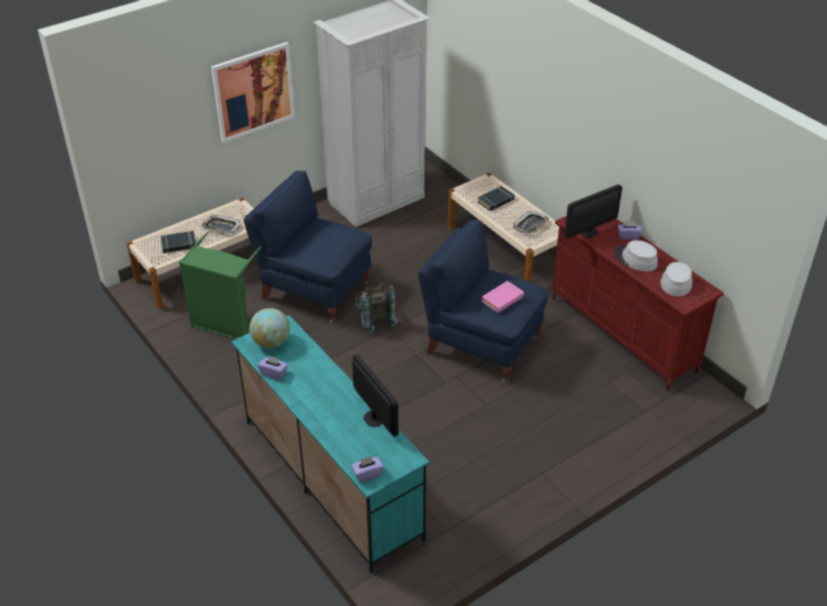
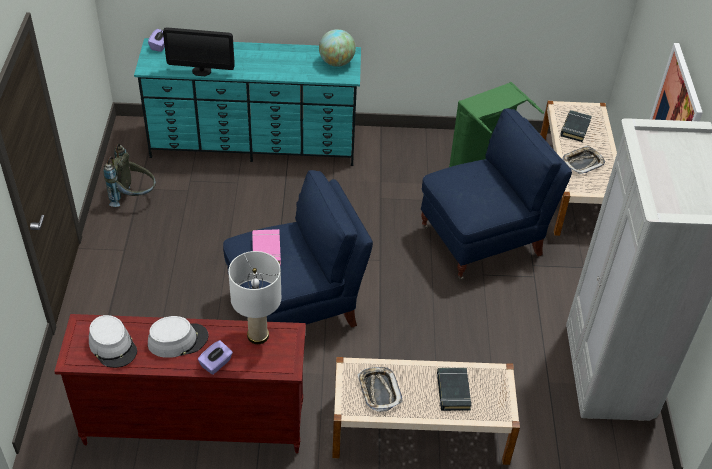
camera: 125 degrees right, 5 degrees up
(273, 373) = (302, 50): purple tissue box -> none
(373, 320) = (402, 256): grey backpack -> grey backpack (134, 198)
(589, 232) = (258, 336): monitor -> white table lamp

